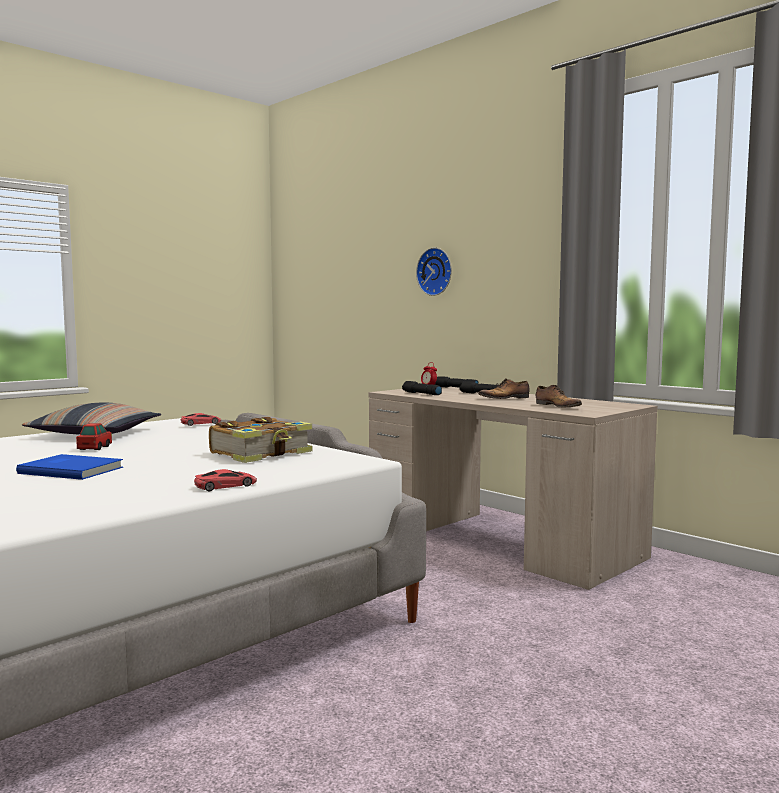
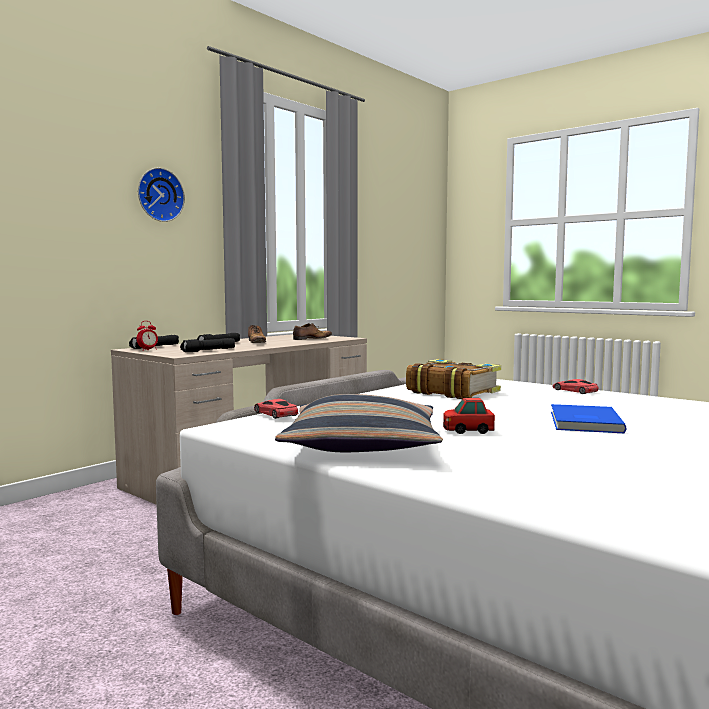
camera: 95 degrees left, 0 degrees up
(436, 271) = (52, 212): wall clock -> wall clock (159, 195)

